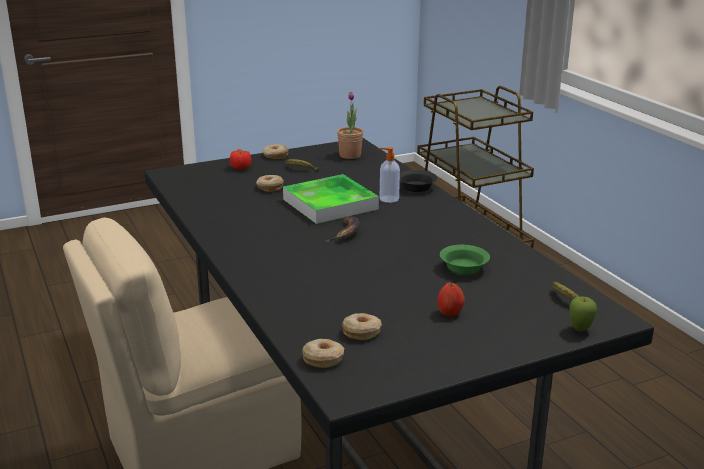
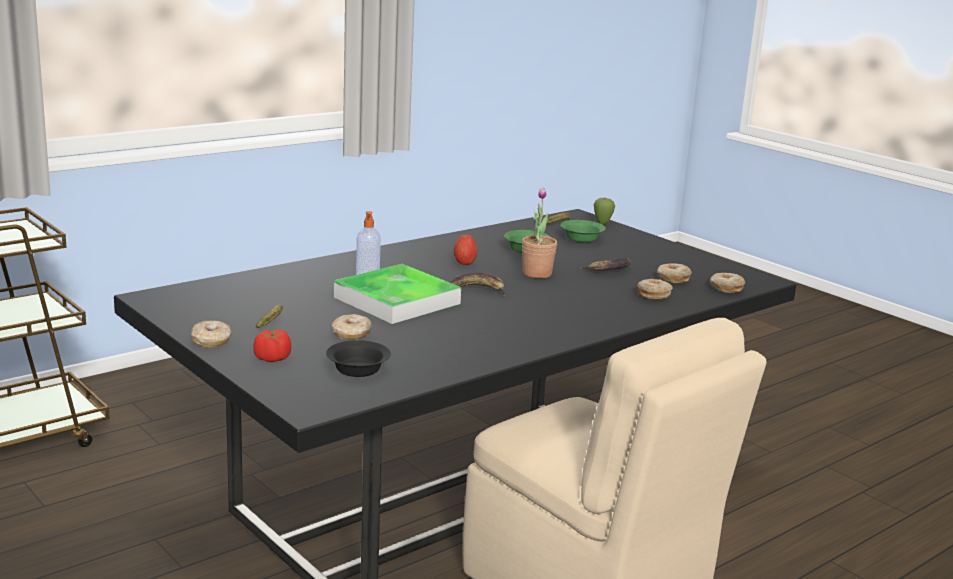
camera: 105 degrees left, 5 degrees down
(314, 310) = (653, 294): none -> donut
(350, 155) = (206, 298): potted plant -> potted plant (537, 274)
(395, 300) = (609, 269): none -> banana
(415, 188) = (327, 265): black bowl -> black bowl (359, 370)
(449, 313) = (613, 254): apple -> apple (464, 263)
(510, 304) = (581, 238): none -> green bowl

